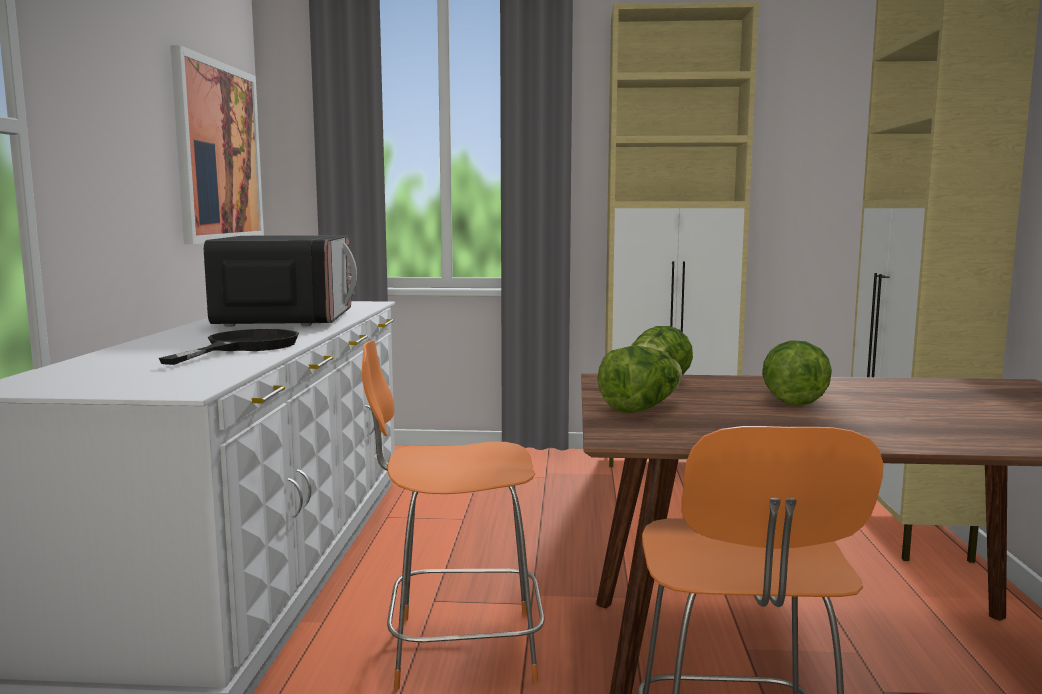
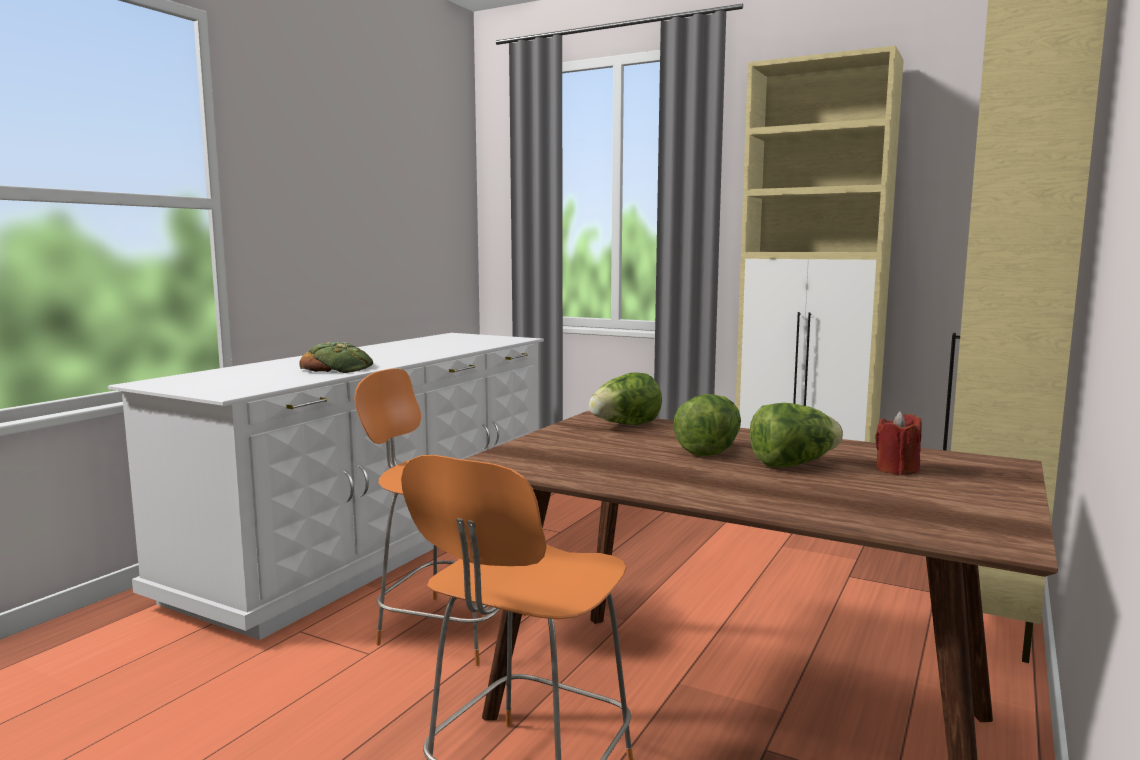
camera: 25 degrees right, 0 degrees up
(218, 153) = (424, 212): picture -> none
(243, 347) = (337, 368): black frying pan -> bread
(286, 319) = (423, 348): microwave -> none
(641, 408) = (561, 443): lettuce -> lettuce (793, 464)
(967, 398) = (897, 470): none -> red candle

